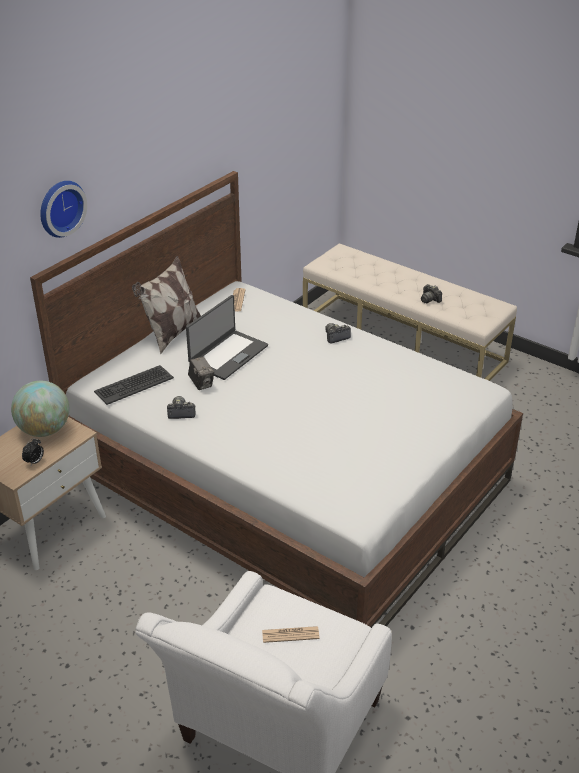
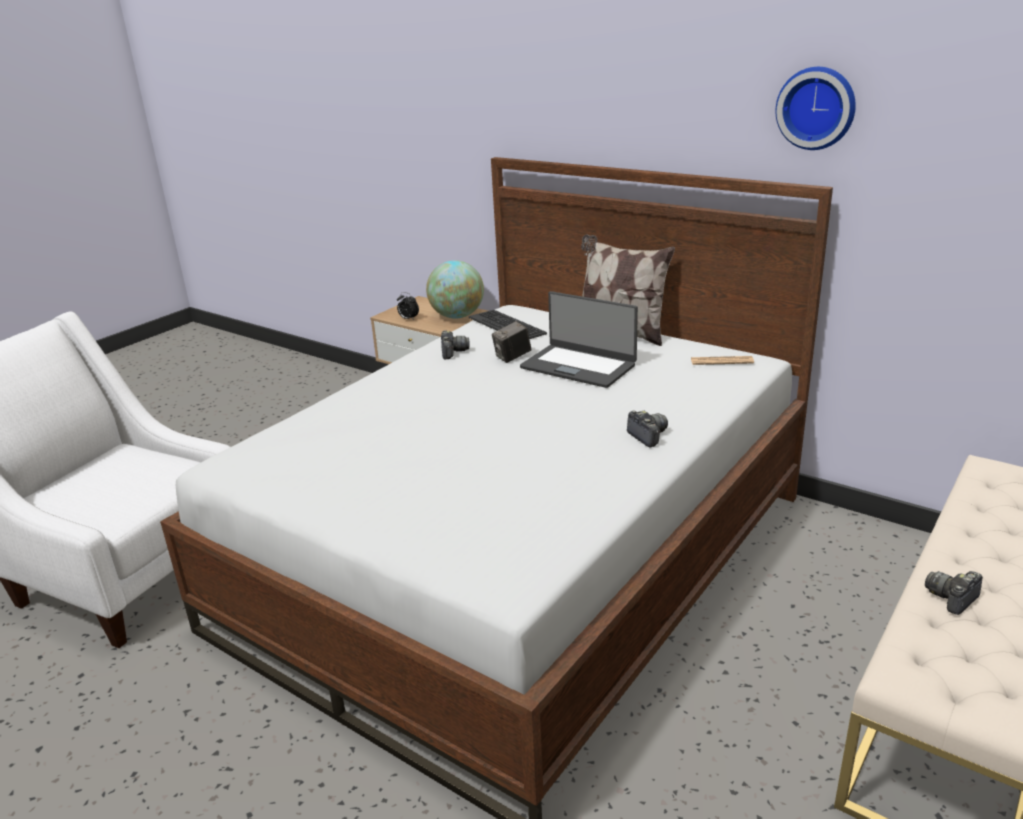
camera: 90 degrees right, 10 degrees down
(59, 207) = (547, 100): wall clock -> wall clock (817, 108)
(290, 635) = (131, 484): newspaper -> none

